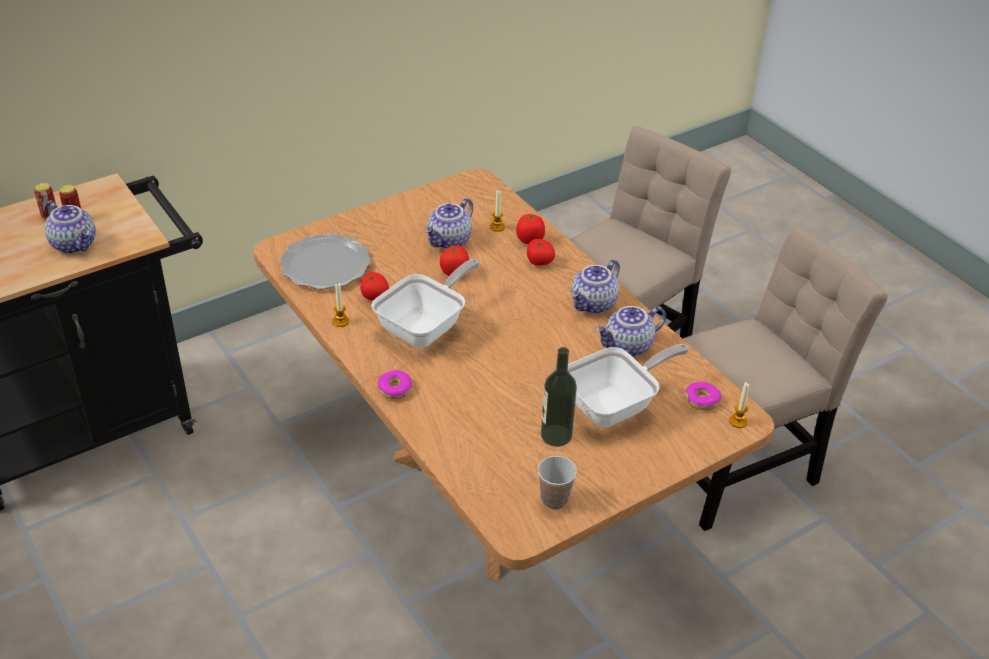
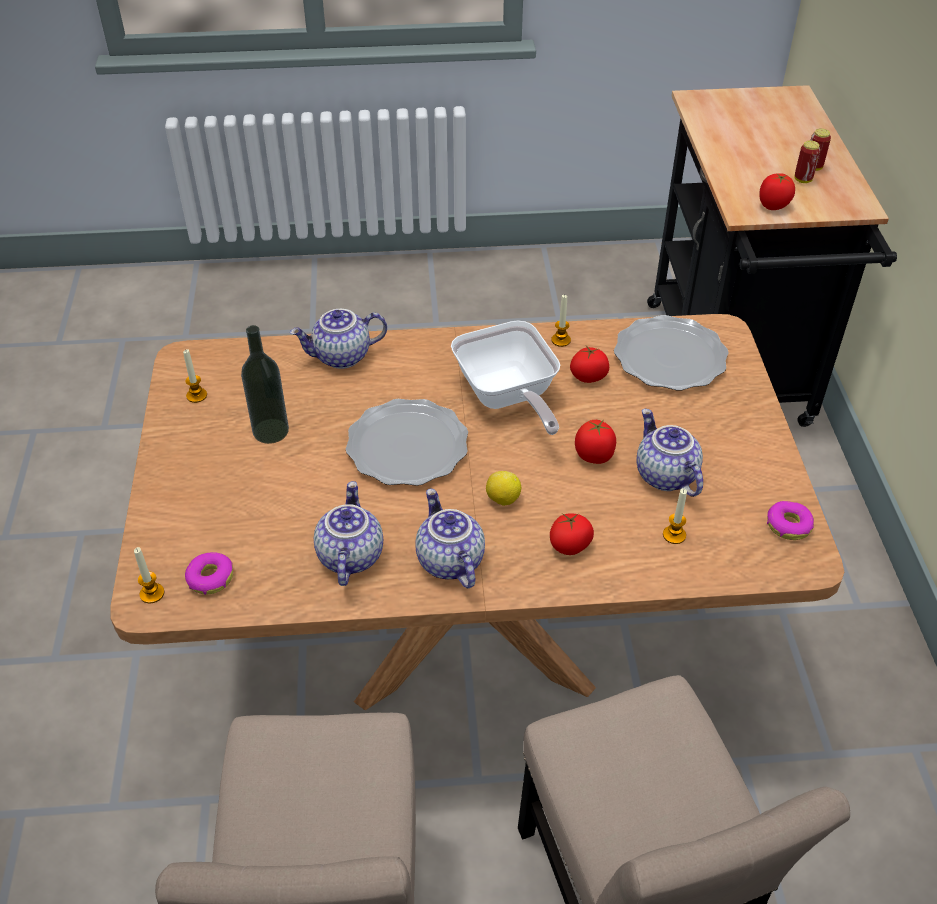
camera: 120 degrees right, 5 degrees up
(75, 244) = (754, 174): teapot -> teapot (341, 357)
(394, 389) = (428, 345): donut -> donut (788, 525)
(514, 358) = (407, 447): none -> plate
(525, 299) = (502, 499): none -> lemon
(530, 240) = (624, 557): tomato -> tomato (773, 206)
(554, 500) = (196, 395): cup -> candle
(615, 405) = (269, 496): frying pan -> none

